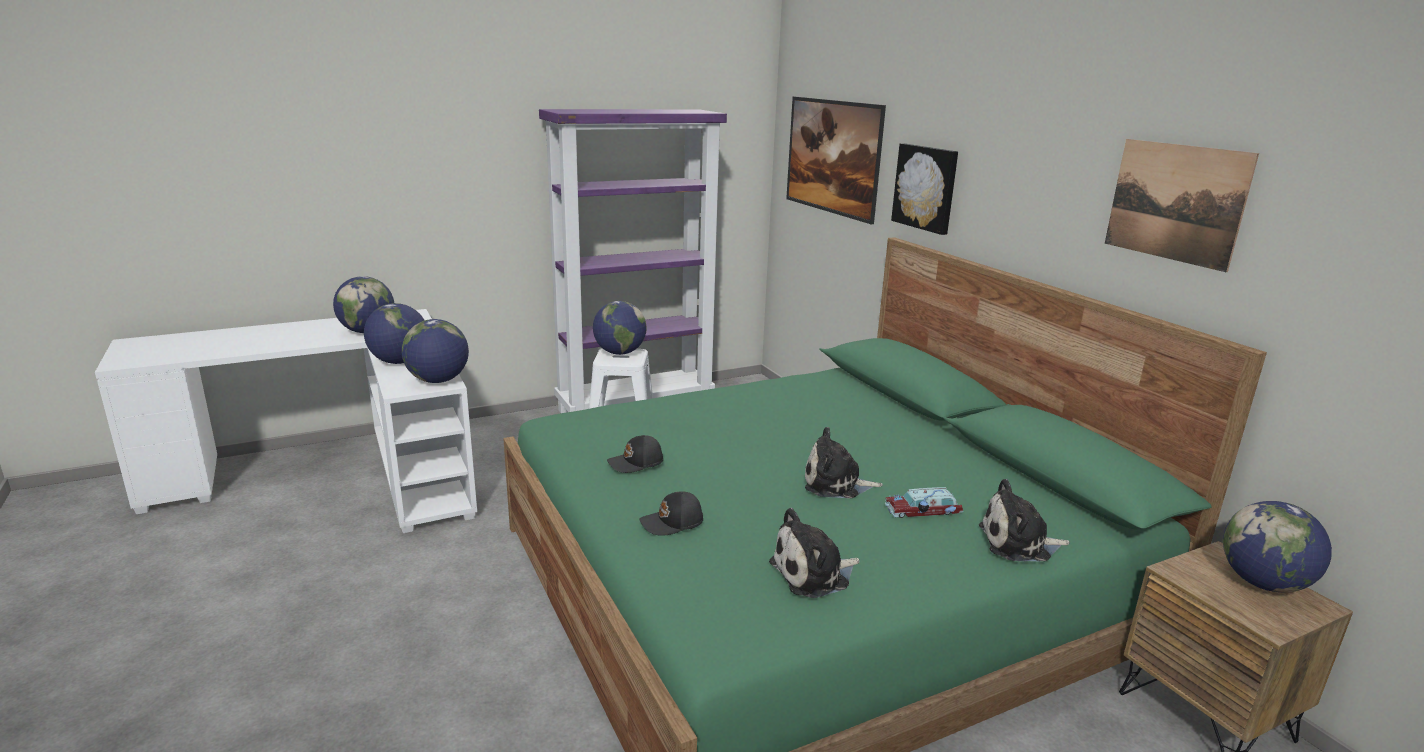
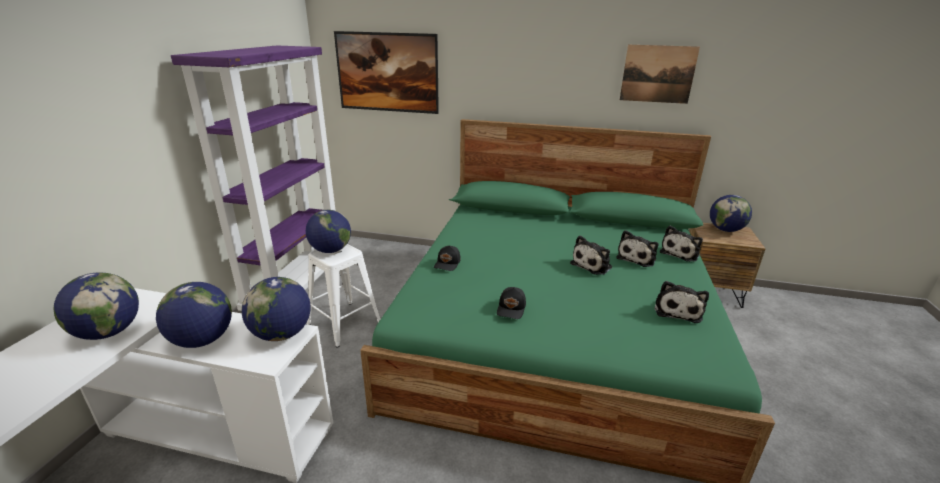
camera: 50 degrees left, 5 degrees up
(672, 523) = (594, 327): black cap -> black cap (448, 263)
(924, 511) = (637, 258): toy car -> plush toy
(926, 187) = (483, 84): picture -> none

